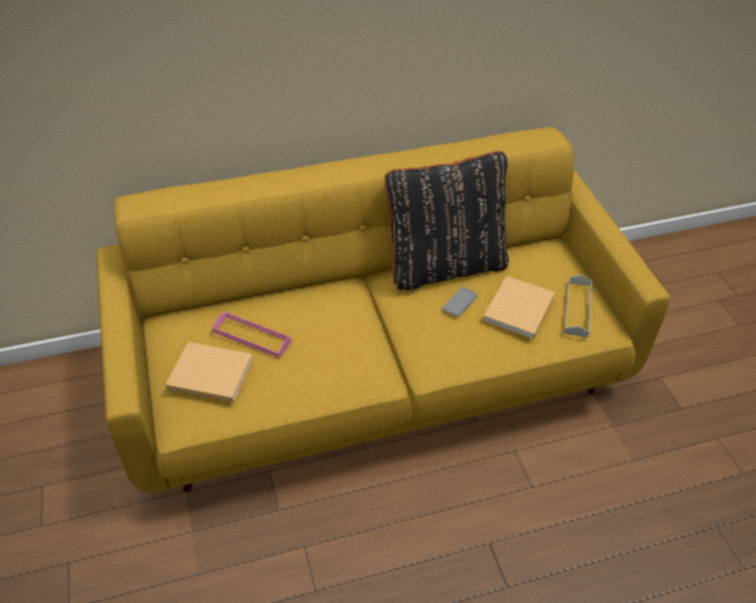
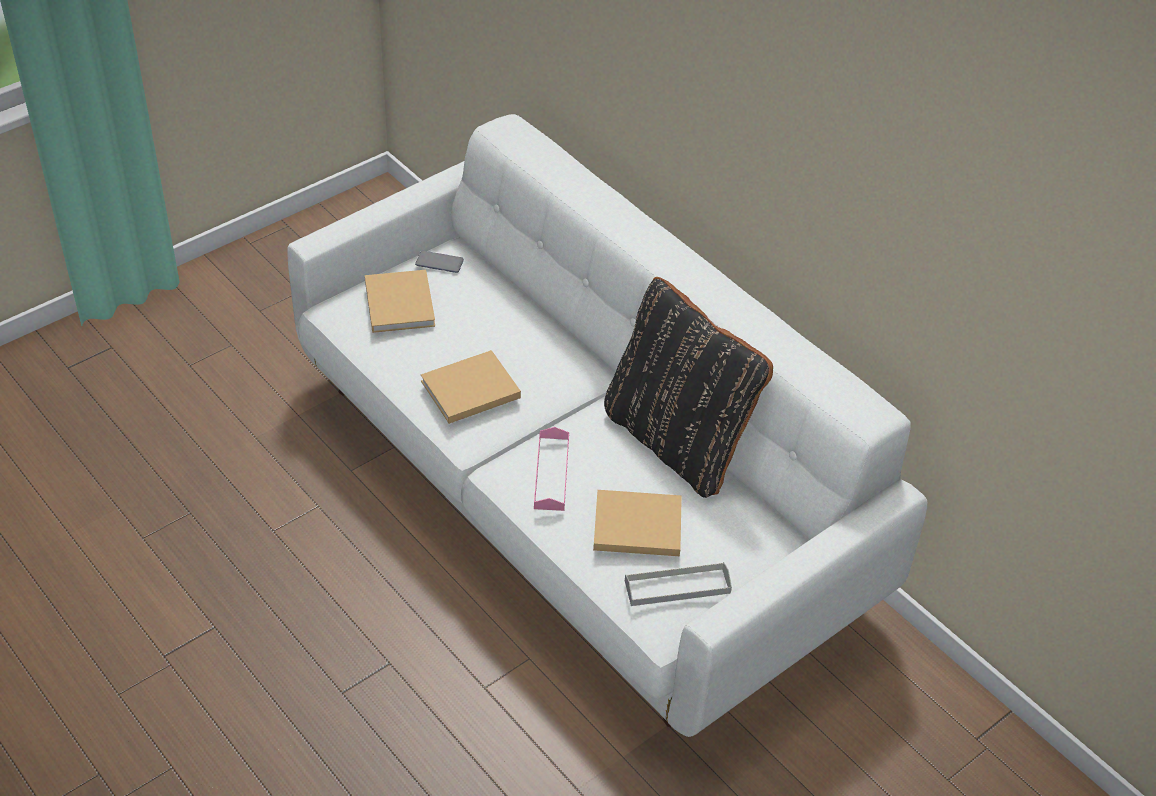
camera: 65 degrees right, 0 degrees up
(252, 337) = (464, 315): pink tray -> pink tray (551, 473)
(338, 360) = (468, 390): none -> beige book
(377, 373) = (575, 494): yellow sofa -> white sofa
(460, 302) = (616, 468): phone -> phone (439, 263)

